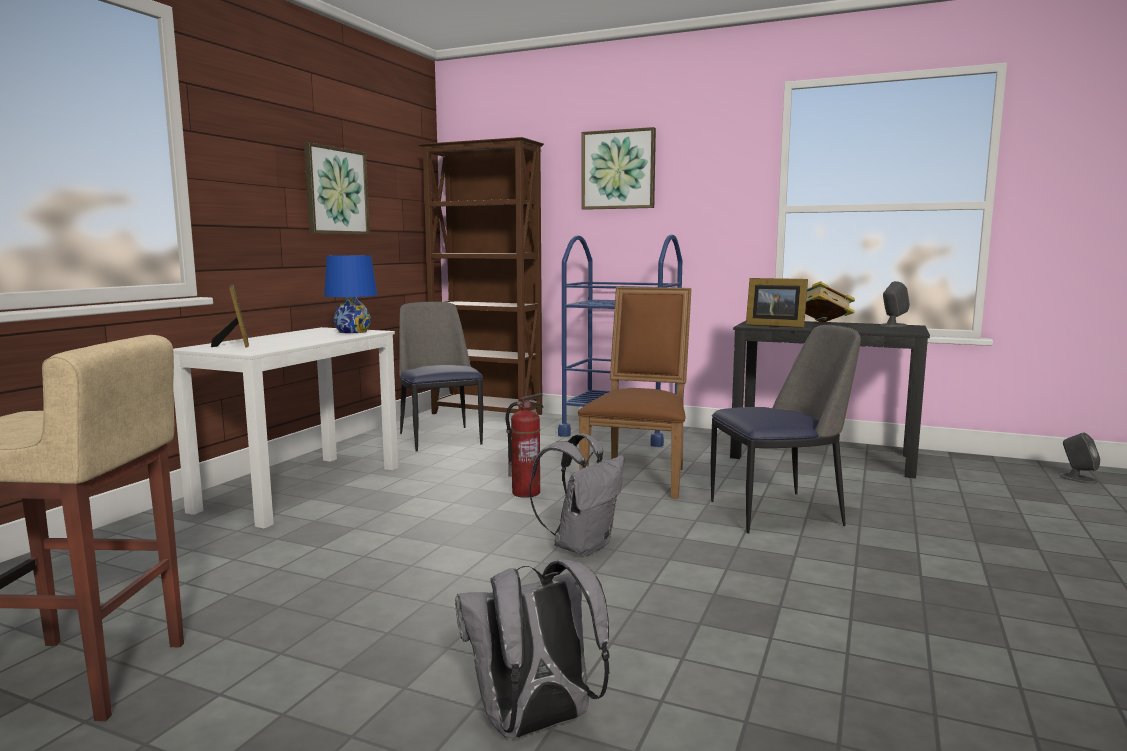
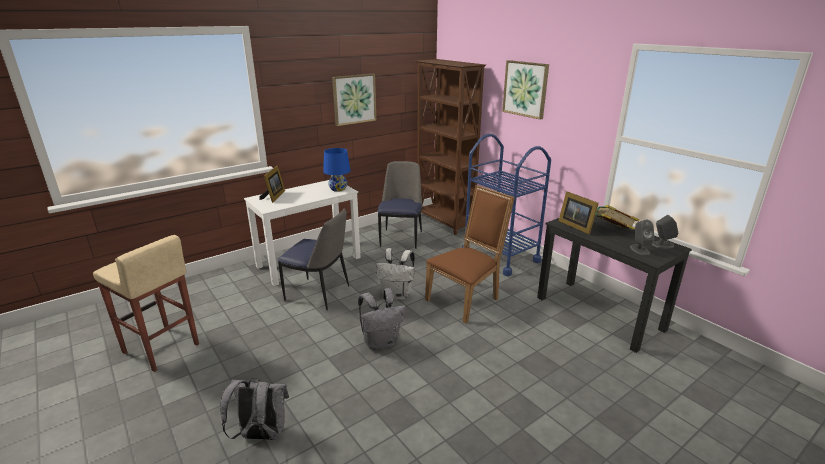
camera: 30 degrees right, 15 degrees up
(526, 492) = (397, 294): fire extinguisher -> white backpack
(779, 512) = (507, 353): chair -> chair (319, 294)
(1077, 479) = (767, 393): grey speaker -> grey speaker (639, 250)

